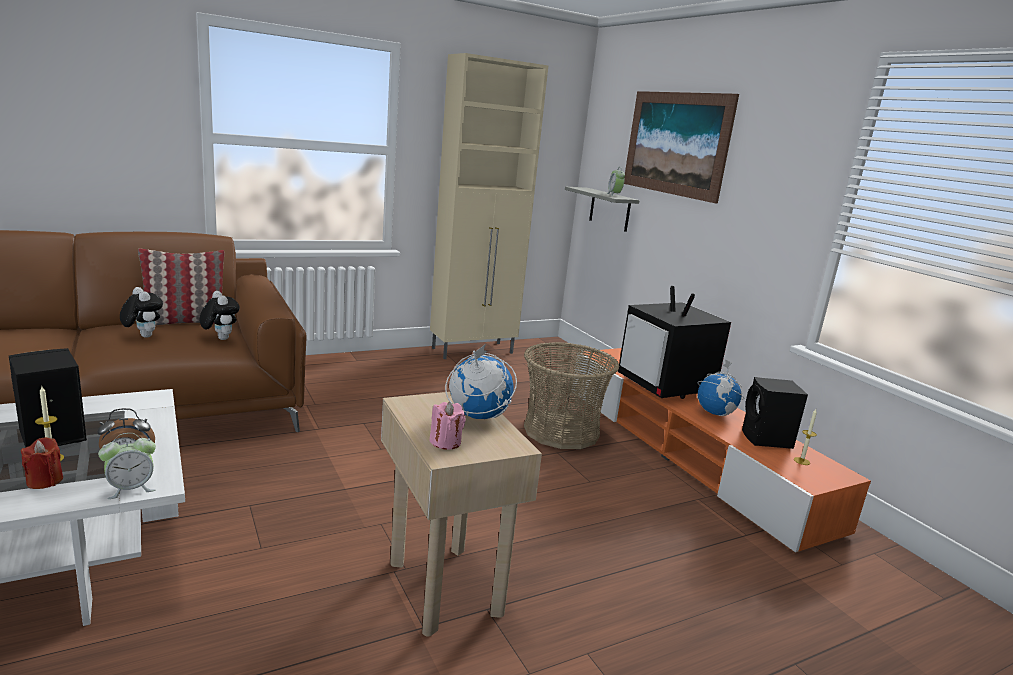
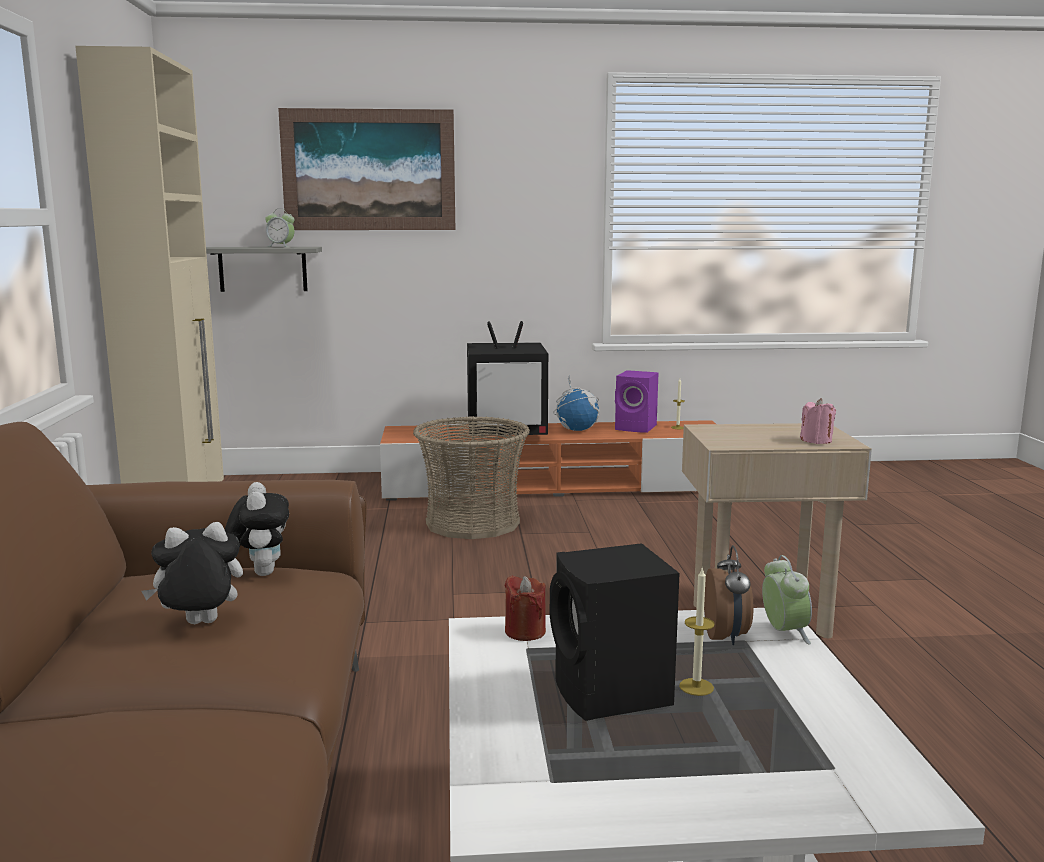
camera: 65 degrees left, 5 degrees down
(45, 481) = (764, 685): red candle -> red candle (525, 632)
(185, 322) = (120, 599): pillow -> none
(220, 338) = (260, 572): plush toy -> plush toy turned 90 degrees clockwise
(477, 416) = (756, 429): globe -> none
(766, 440) = (637, 428): black speaker -> purple speaker

